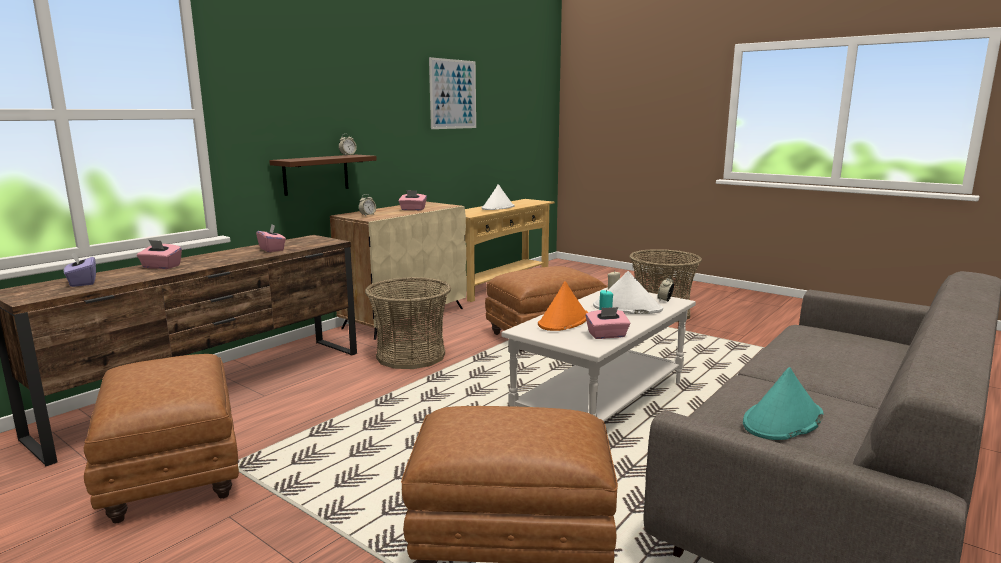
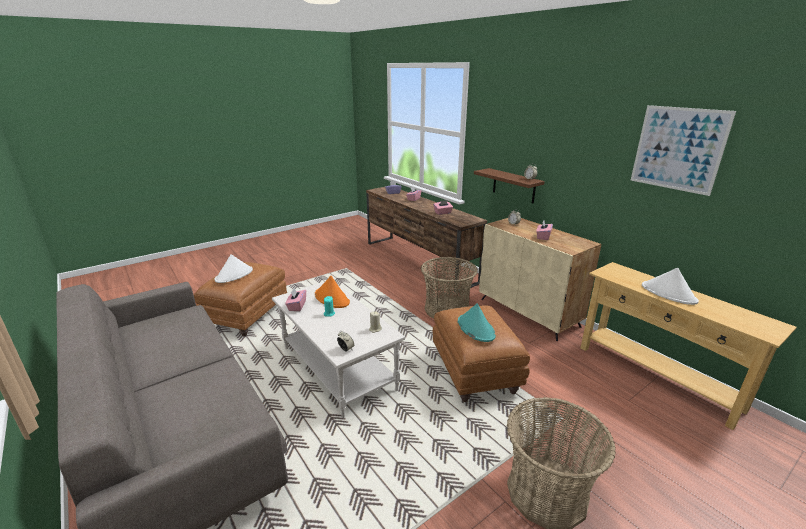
camera: 105 degrees right, 10 degrees up
(172, 473) = (348, 260): brown ottoman -> none
(627, 308) = (340, 326): white hat -> white hat (234, 275)
(782, 420) = (166, 332): turquoise hat -> turquoise hat (475, 328)

